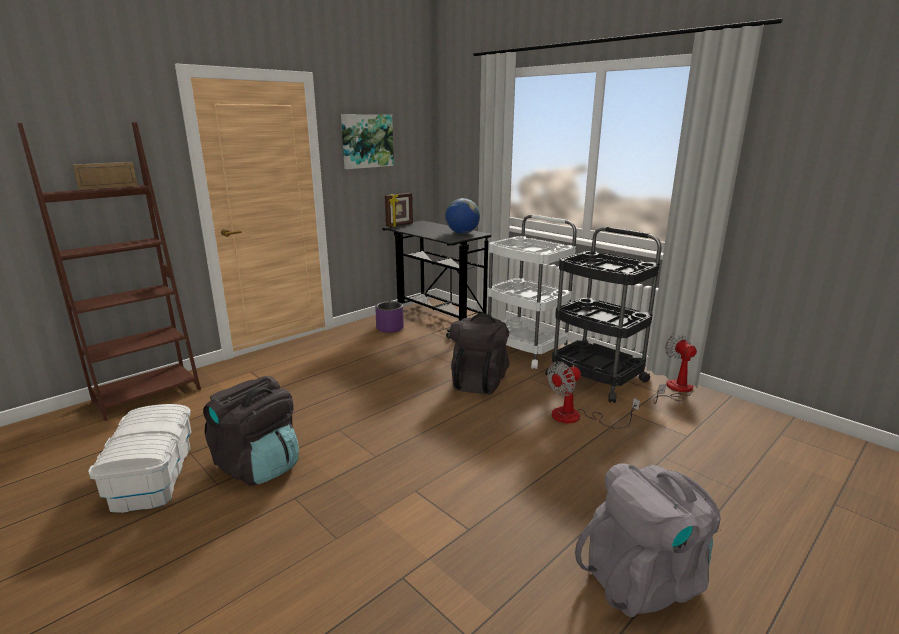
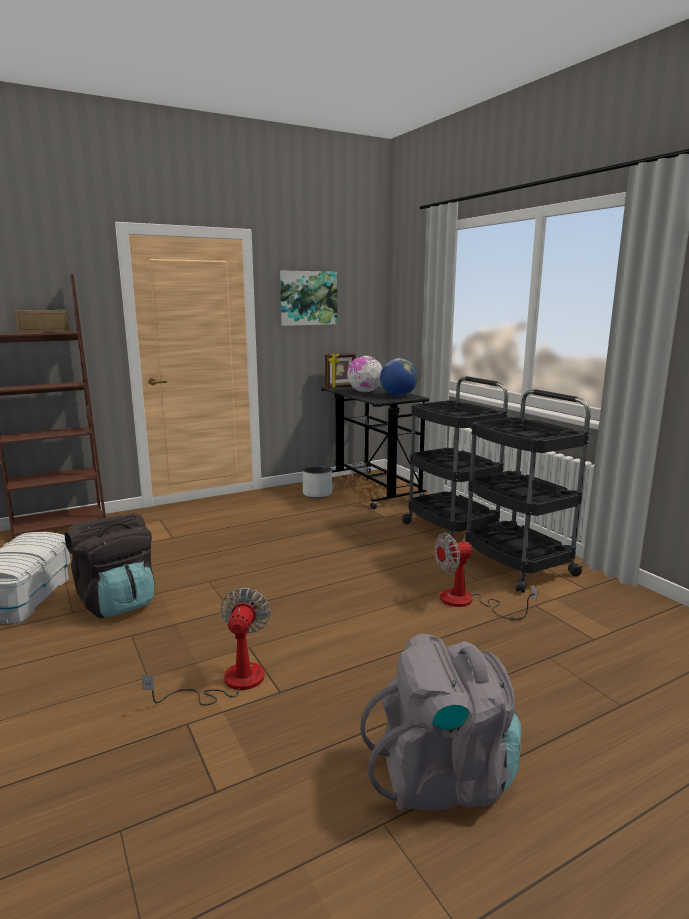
camera: 15 degrees right, 5 degrees down
(390, 328) = (317, 494): purple planter -> grey planter
(428, 230) = (364, 392): none -> globe
(479, 381) = (379, 553): black backpack -> none
(525, 350) = (451, 529): white cart -> black cart
(675, 389) = (610, 588): fan -> fan (229, 682)

